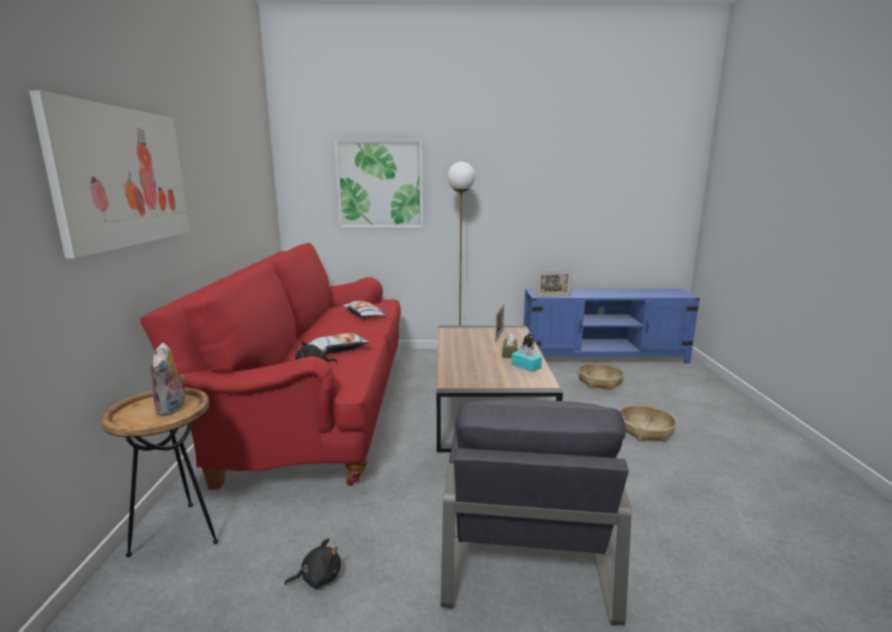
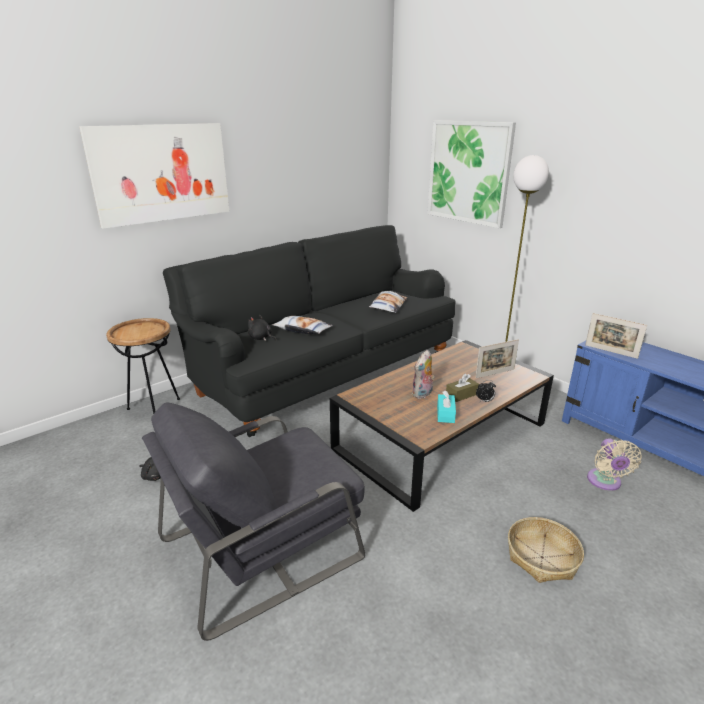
camera: 50 degrees right, 10 degrees up
(172, 409) = (143, 333): plush toy -> plush toy (422, 394)
(318, 406) = (324, 372): red sofa -> black sofa
(599, 382) = (605, 482): basket -> beige fan

